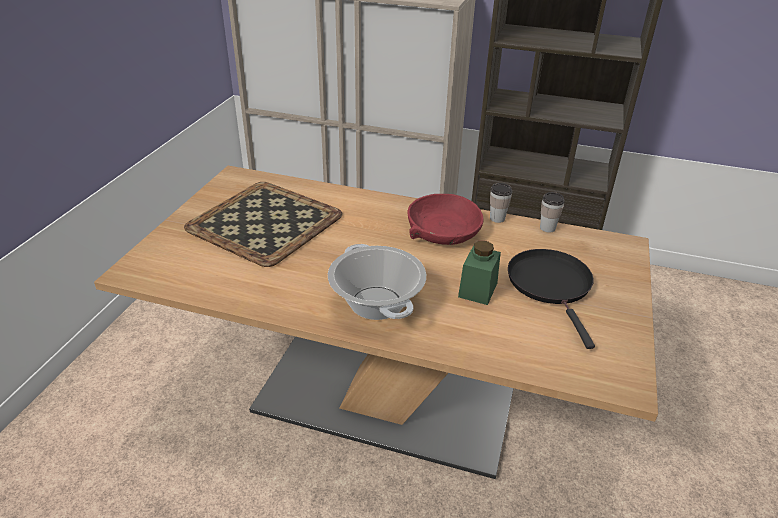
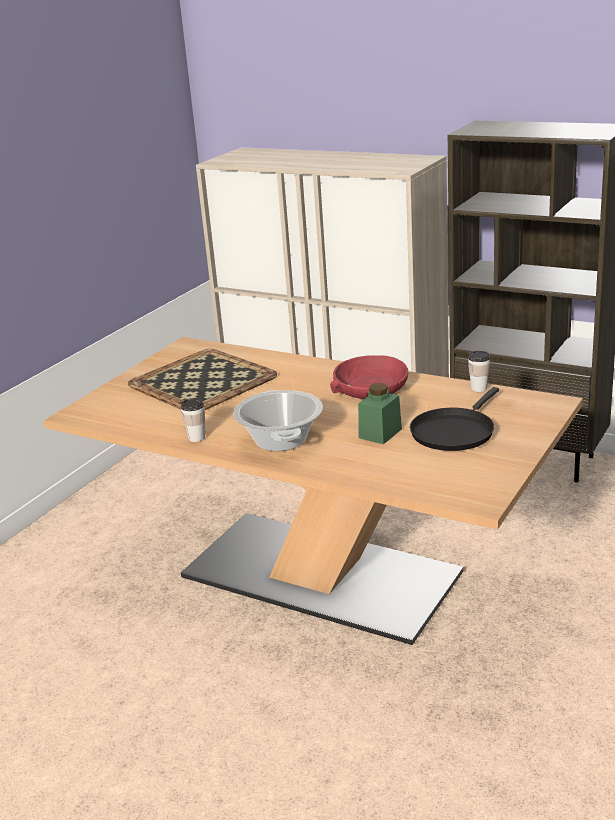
camera: 15 degrees right, 10 degrees down
(497, 218) = (431, 380): cup -> cup (196, 437)
(551, 285) = (454, 432): black frying pan -> black frying pan turned 150 degrees counterclockwise

